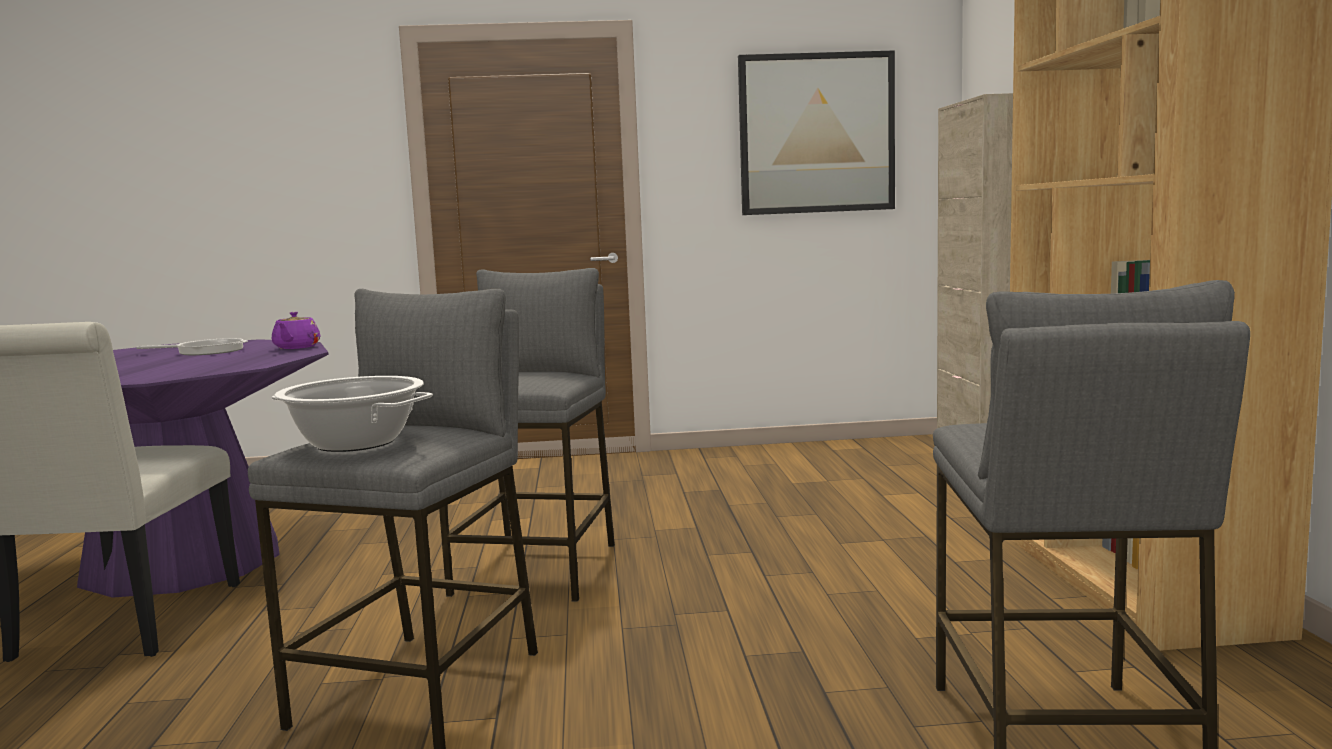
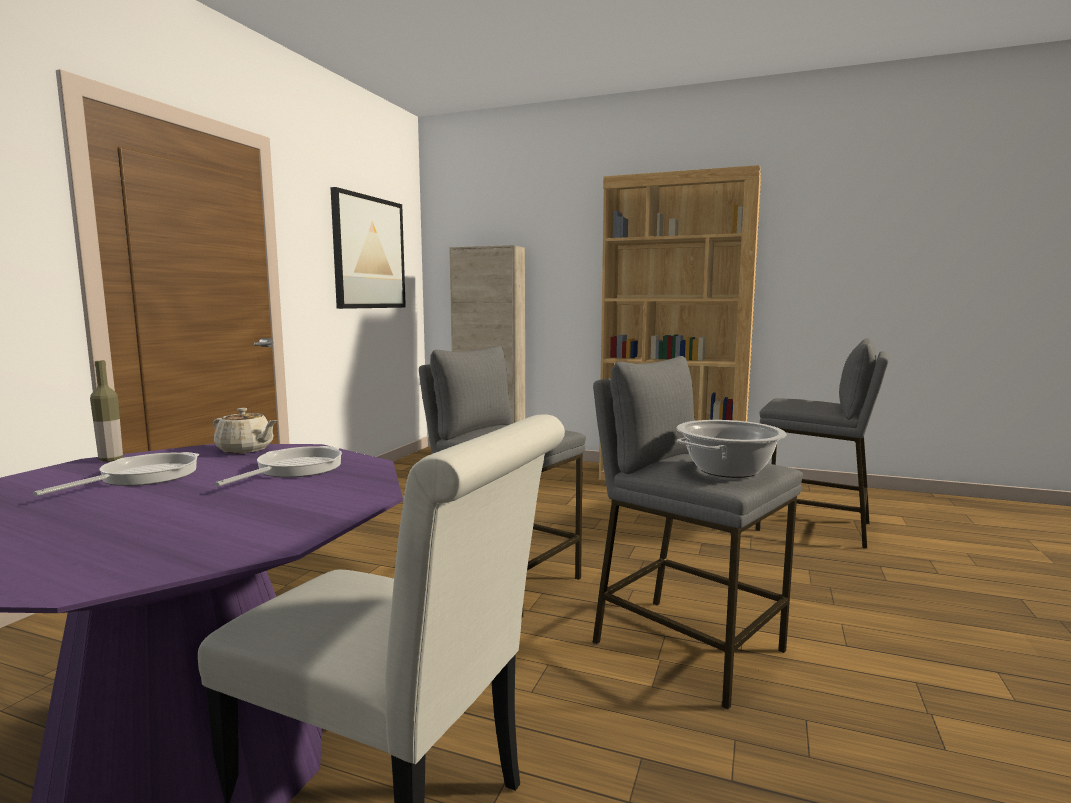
camera: 65 degrees left, 0 degrees up
(231, 361) = (295, 469): none -> frying pan
(255, 341) = (111, 460): none -> bottle
(296, 347) = (246, 449): purple teapot -> beige teapot

